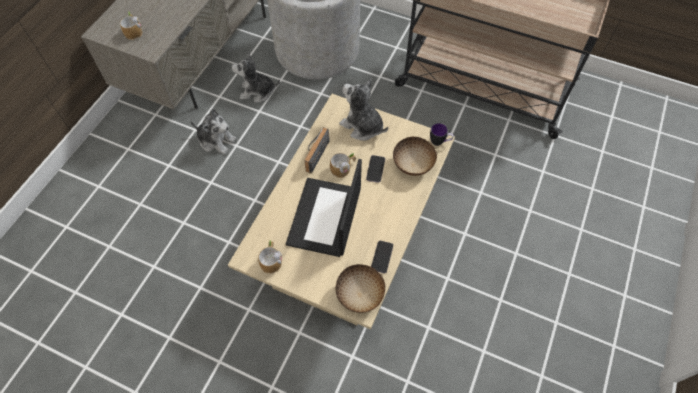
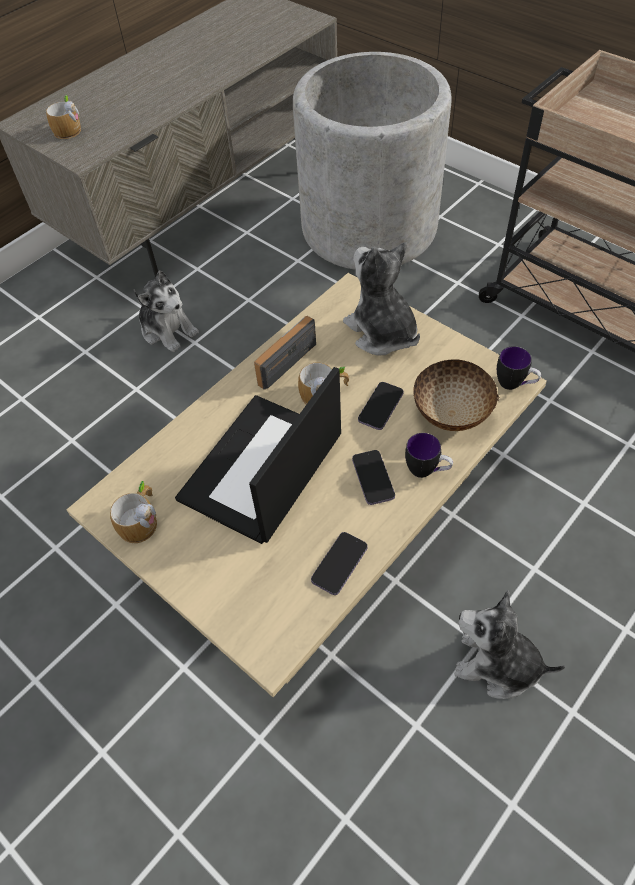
camera: 20 degrees right, 5 degrees down
(257, 92) = (256, 272): plush toy -> plush toy (497, 664)
(359, 296) = (272, 626): bowl -> none
(384, 209) = (373, 478): none -> phone
(410, 199) = (427, 471): none -> mug

